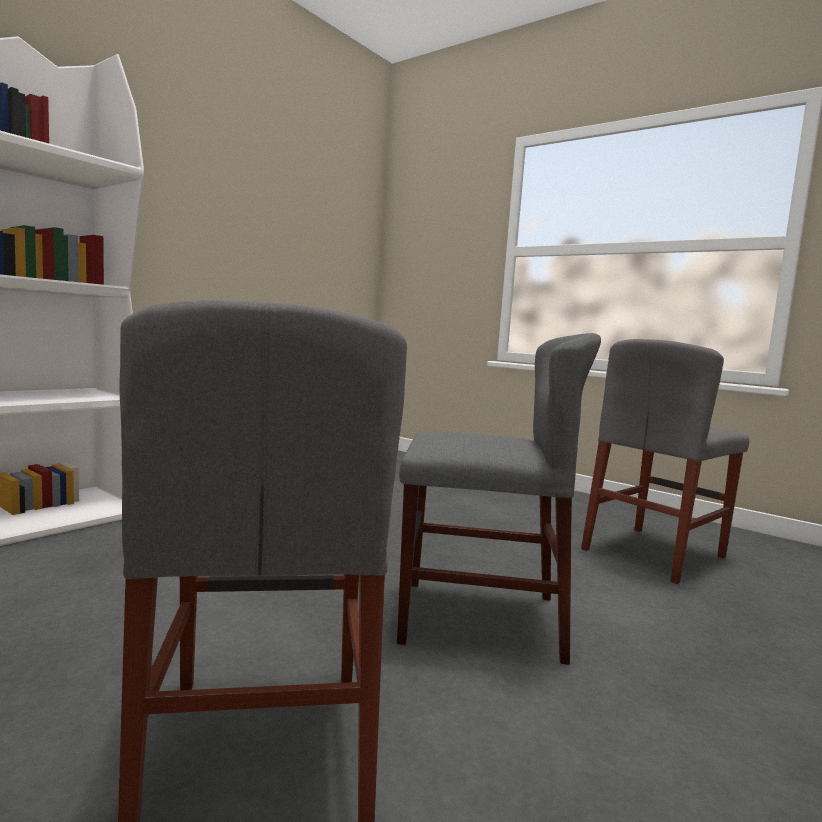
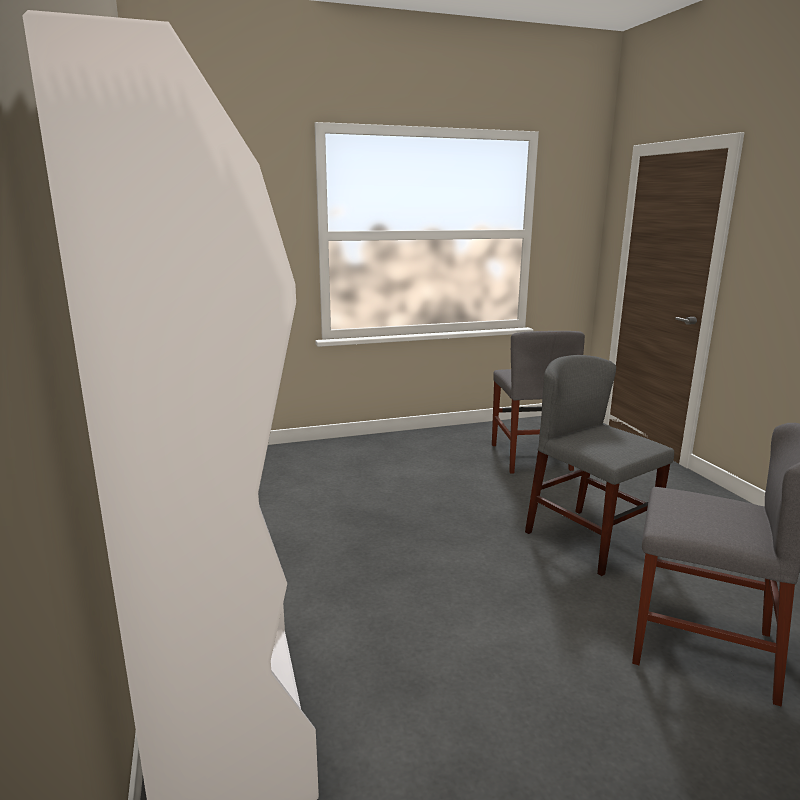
camera: 55 degrees left, 10 degrees up
(480, 618) = (588, 540): grey chair -> grey chair turned 75 degrees counterclockwise

